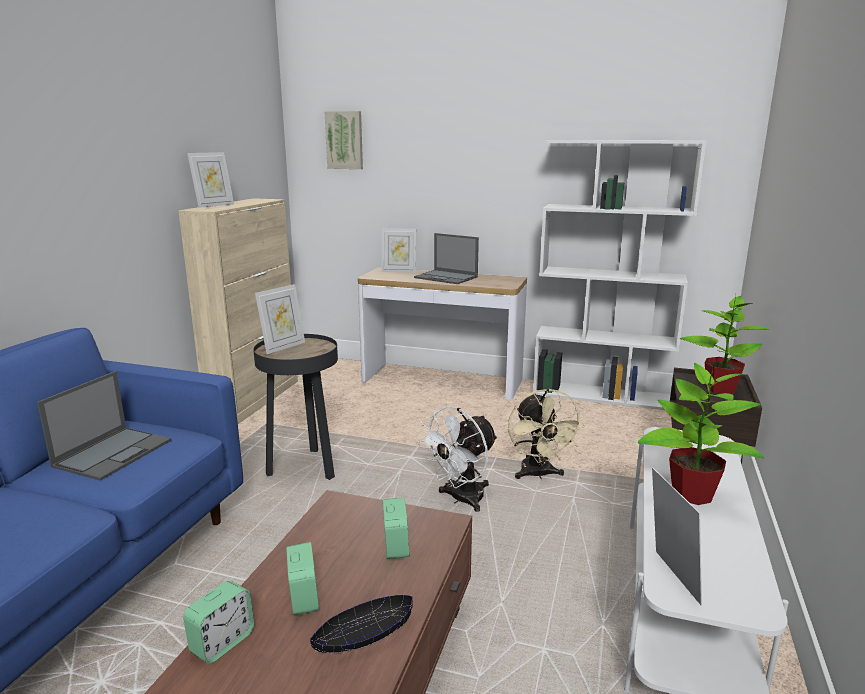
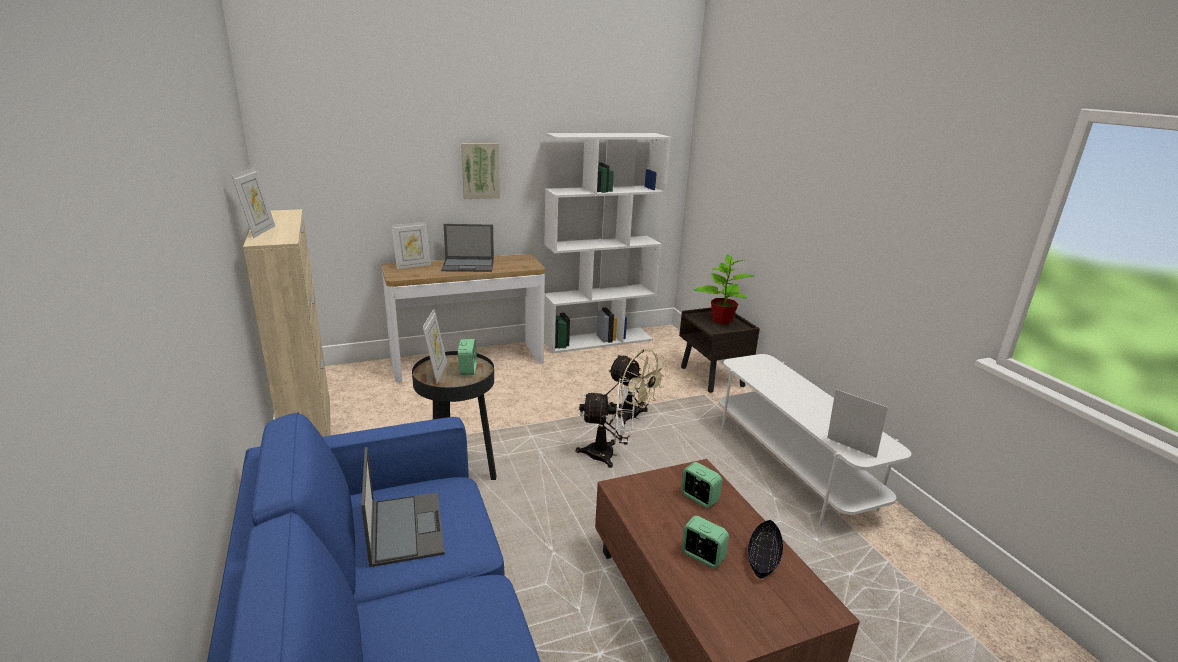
camera: 40 degrees left, 5 degrees up
(222, 643) = (704, 608): alarm clock -> alarm clock (468, 370)
(345, 140) = (329, 133): picture -> picture (480, 170)
(461, 500) = (608, 455): white fan -> white fan turned 90 degrees counterclockwise
(691, 493) = (797, 397): potted plant -> none

